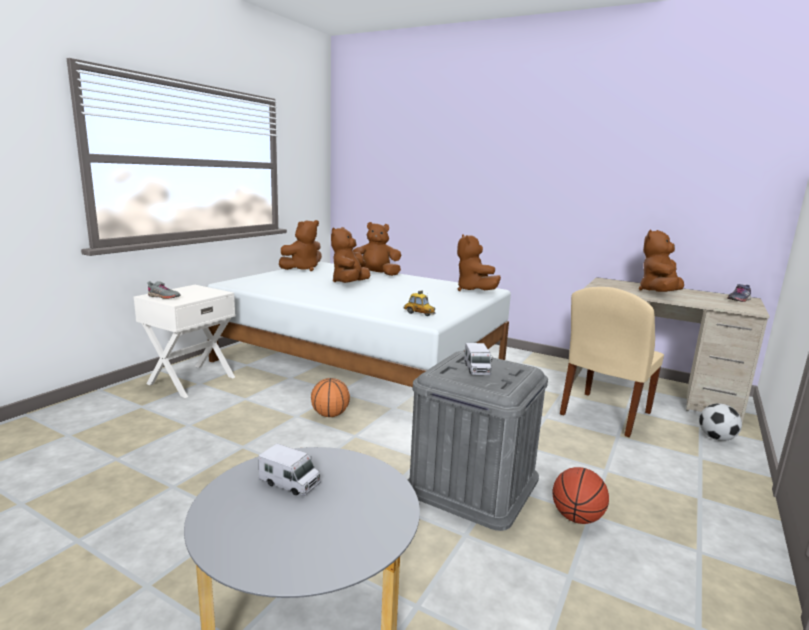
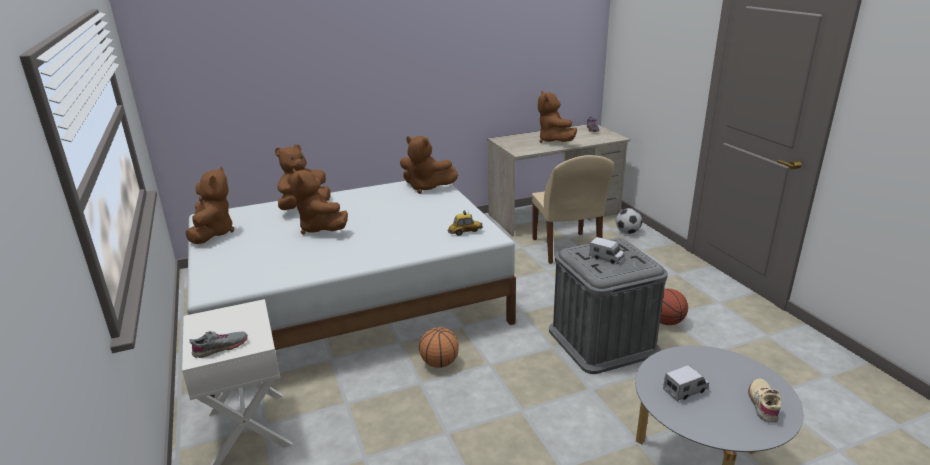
camera: 50 degrees left, 10 degrees up
(309, 549) = (763, 404): none -> beige shoe

